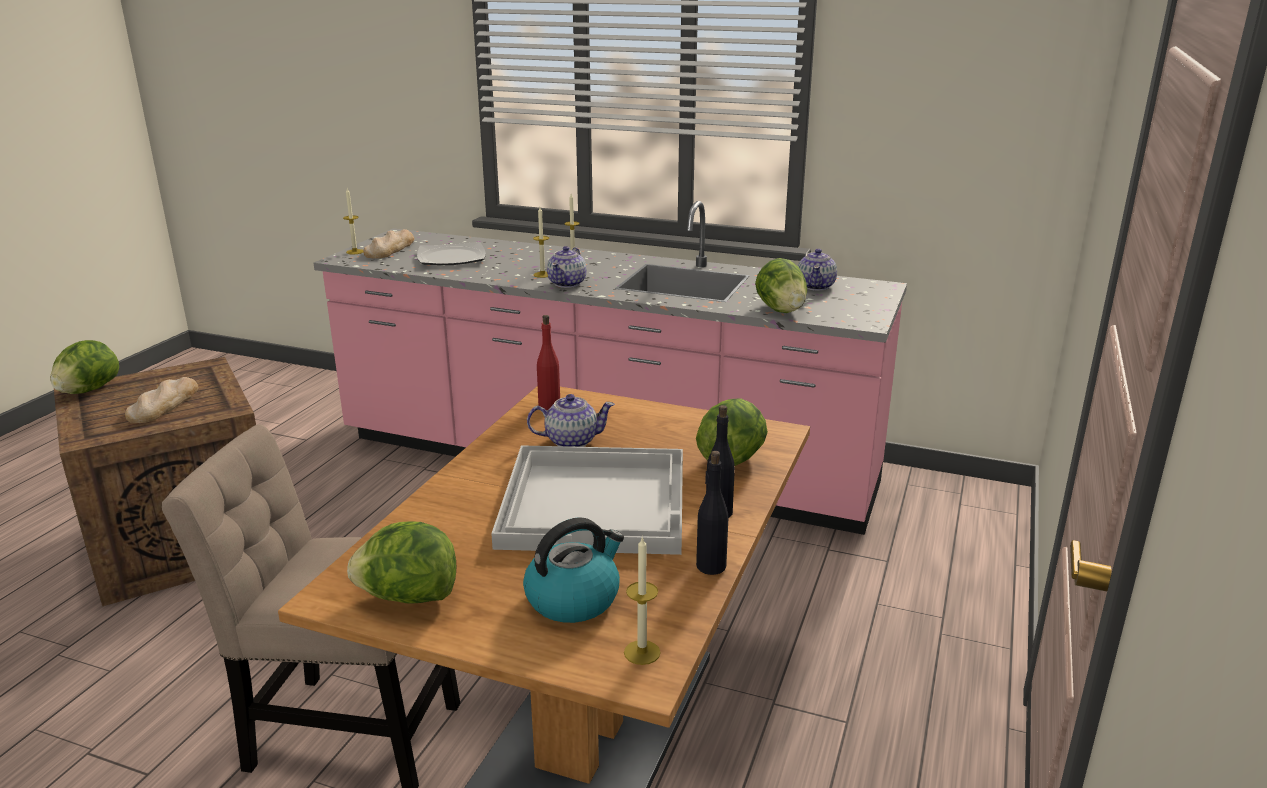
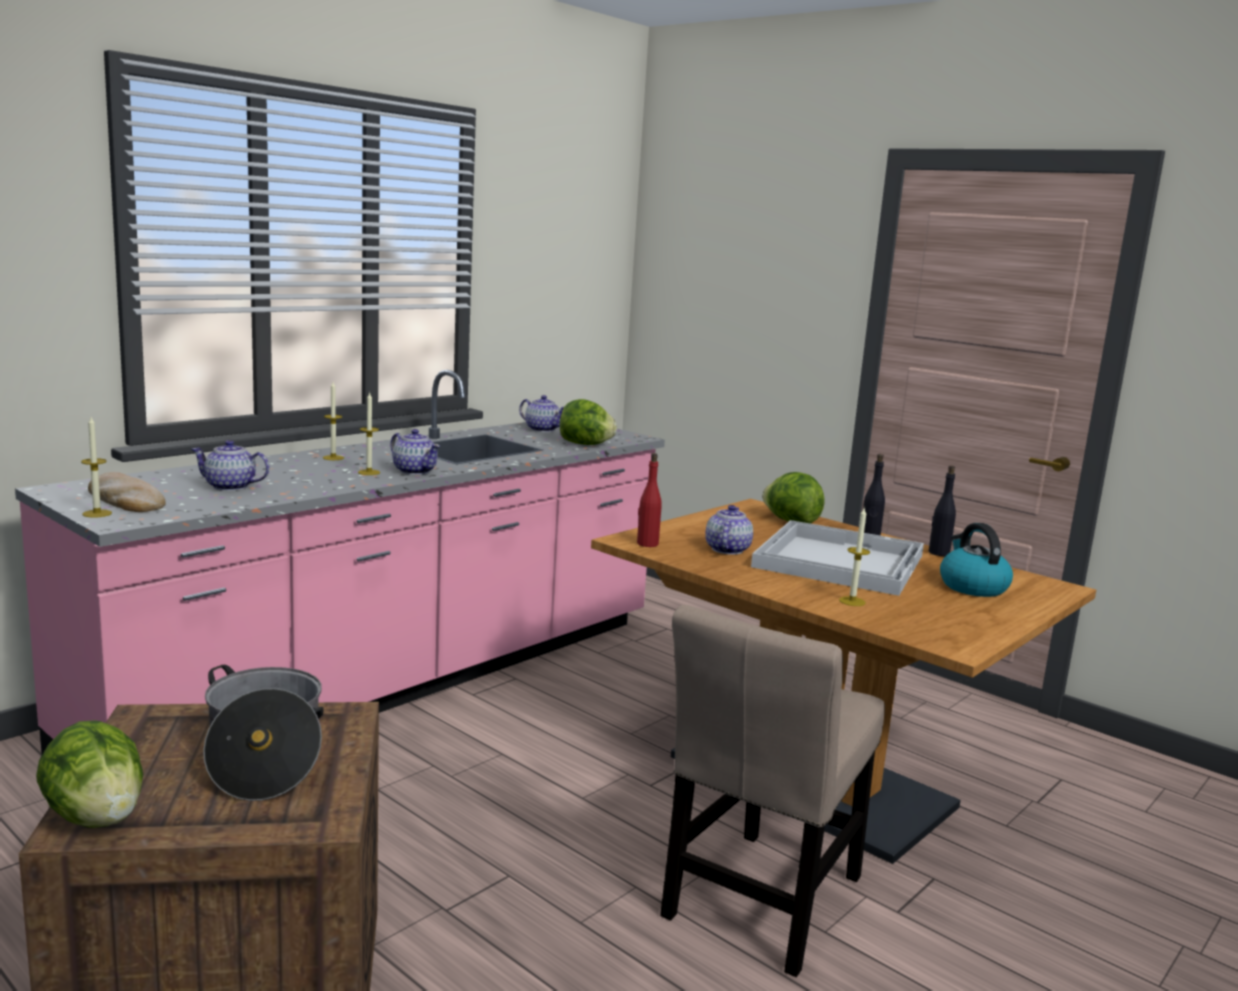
camera: 70 degrees left, 10 degrees down
(164, 404) = (264, 756): bread -> cooking pot
(408, 597) = (963, 626): lettuce -> none
(451, 258) = (230, 487): plate -> teapot
(642, 652) = (1035, 583): candle -> candle (852, 601)

